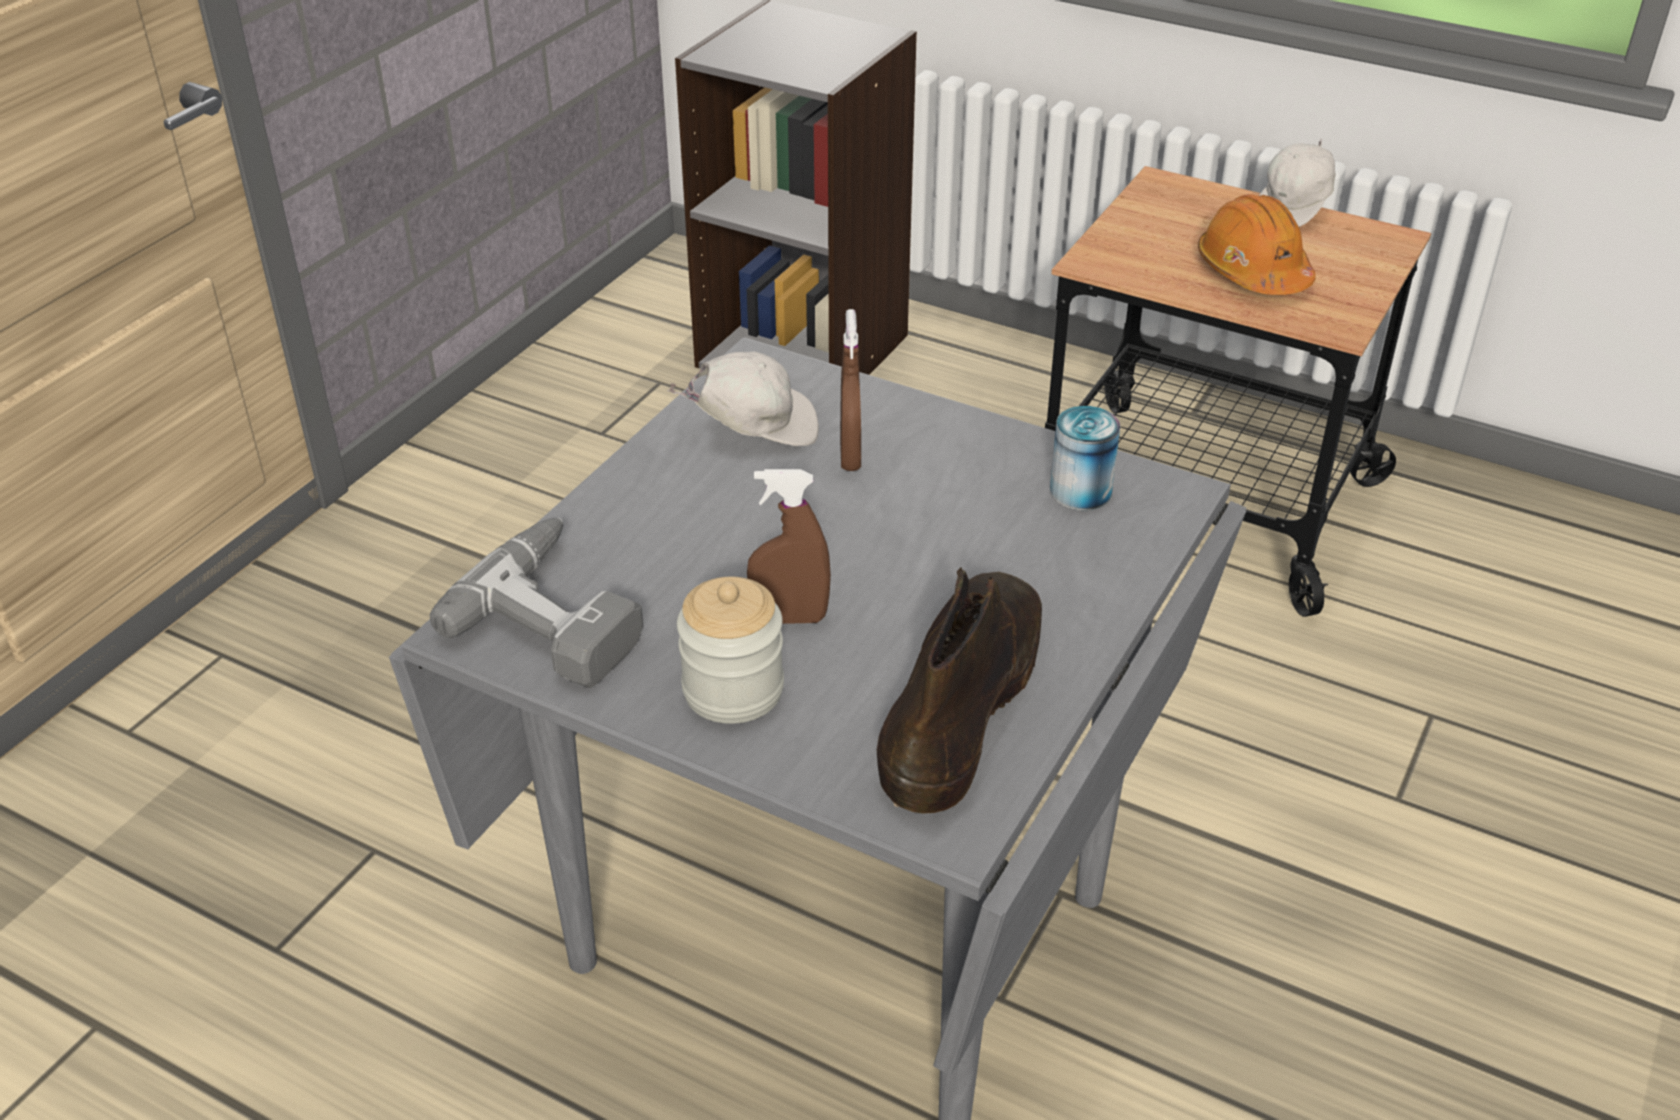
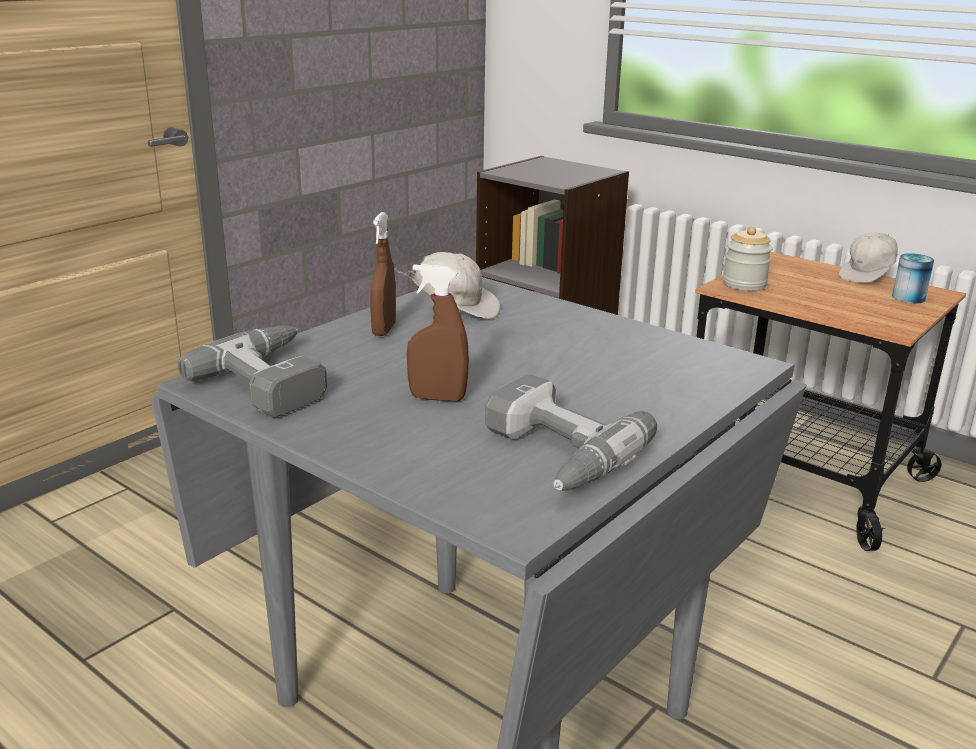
camera: 10 degrees right, 15 degrees down
(733, 690) = (378, 430): jar -> jar (744, 284)
(850, 456) = (516, 327): brown spray bottle -> brown spray bottle (384, 330)
(963, 700) = (552, 453): brown boot -> power drill
(1080, 491) = (678, 357): can -> can (908, 298)
(1253, 271) = (835, 300): orange hard hat -> none

